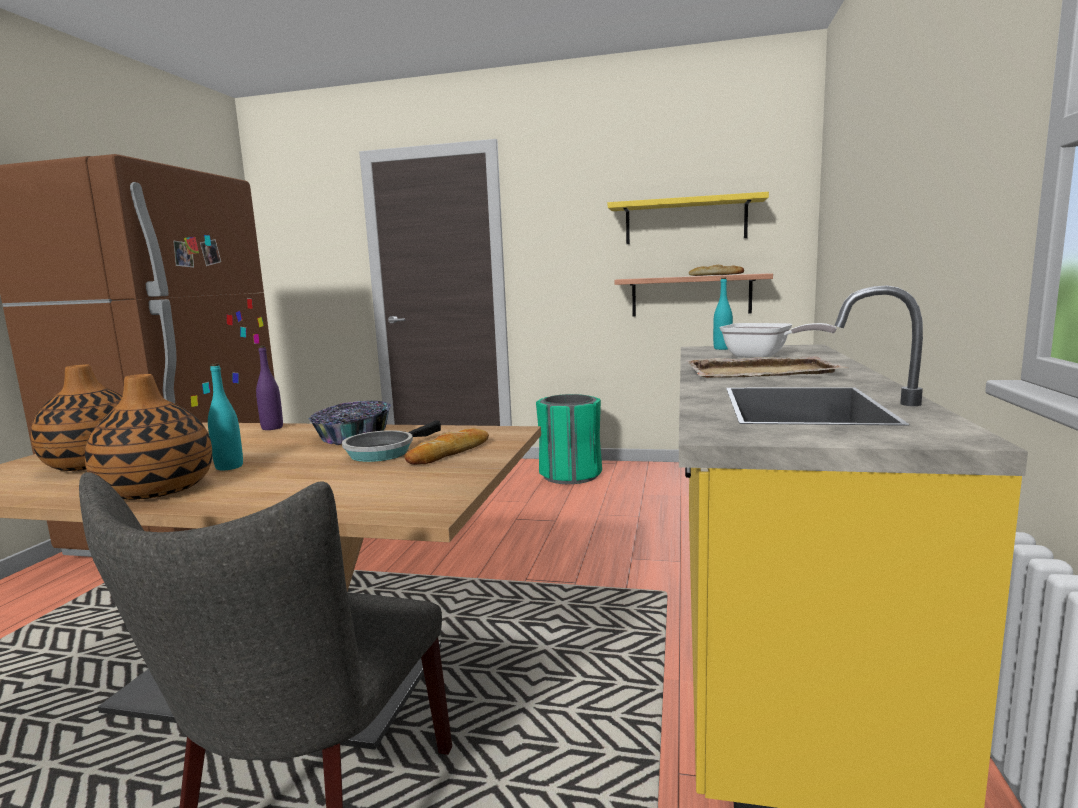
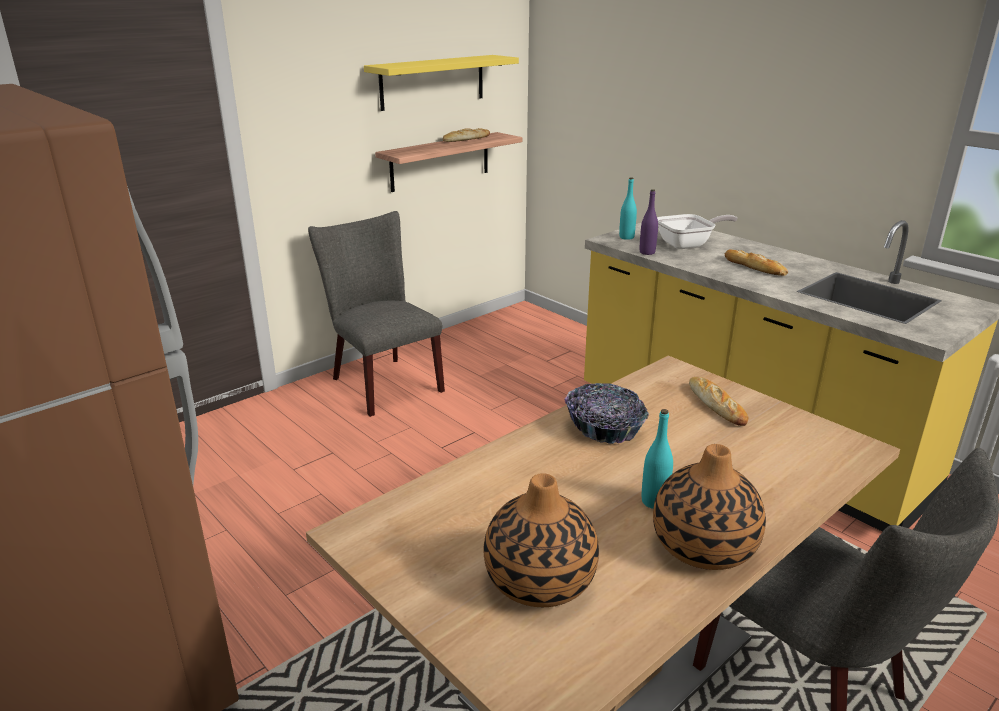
camera: 55 degrees left, 15 degrees up
(272, 428) = (497, 458): purple bottle -> purple bottle (647, 252)
(384, 452) = (682, 427): frying pan -> none
(570, 475) = (382, 382): green trash can -> grey chair
(762, 372) = (754, 267): beige tray -> bread

